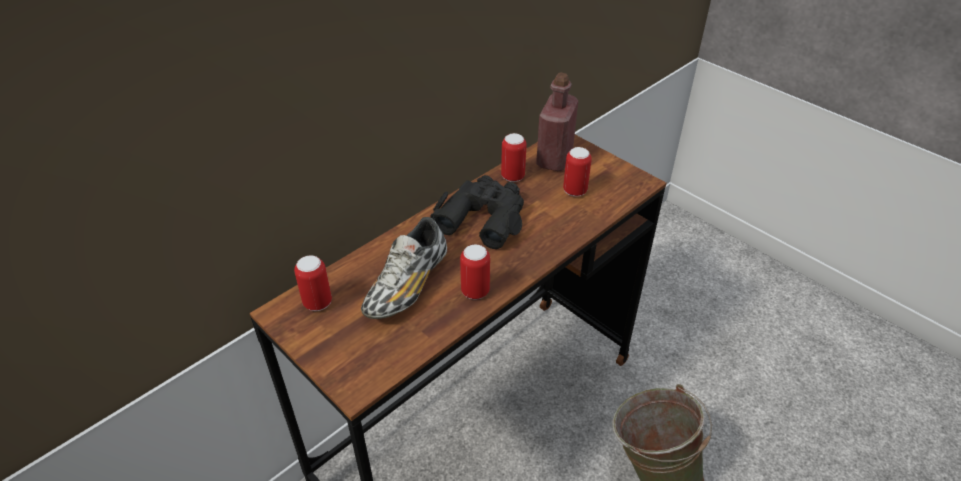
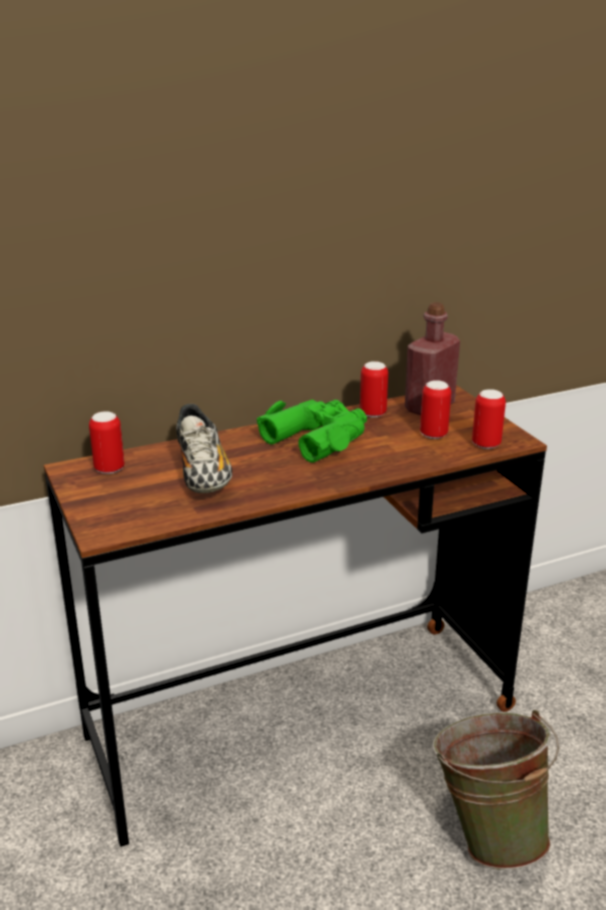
camera: 20 degrees right, 15 degrees down
(407, 286) = (203, 473): shoe -> shoe turned 60 degrees counterclockwise
(475, 291) = (268, 489): can -> can (486, 444)
(483, 217) = (318, 438): black binoculars -> green binoculars

